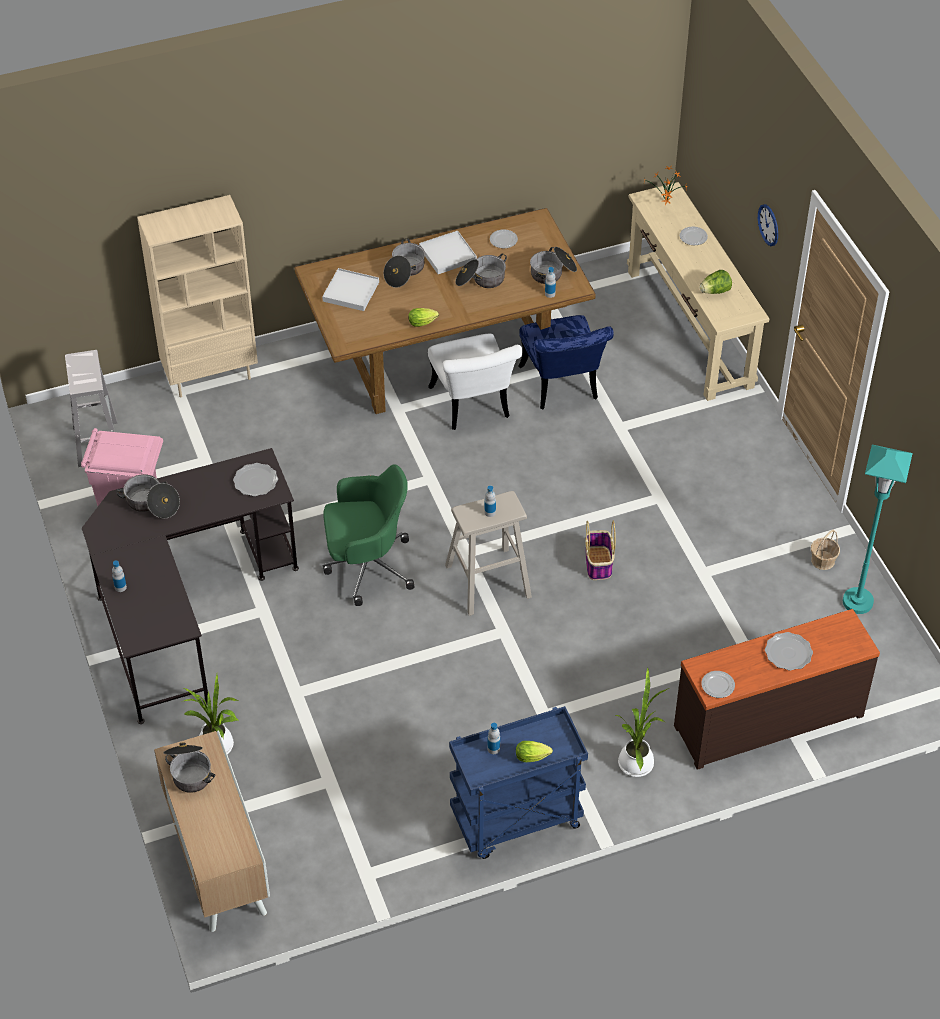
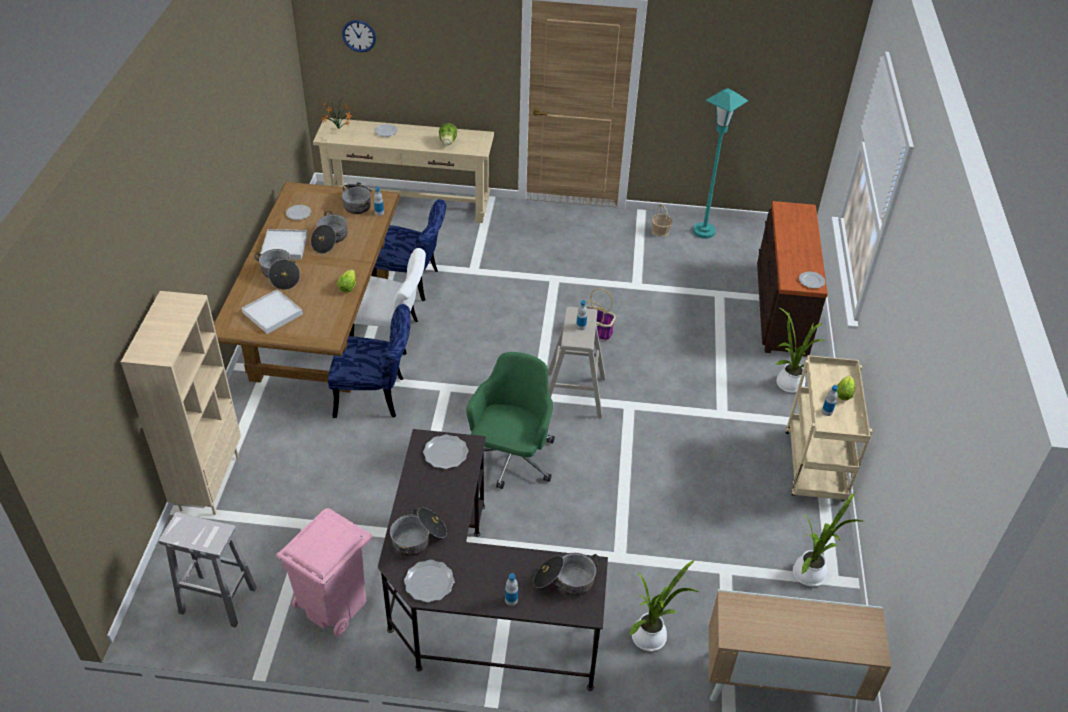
camera: 65 degrees left, 5 degrees down
(189, 771) = (758, 628): cooking pot -> cooking pot (565, 581)
(365, 853) = (811, 573): none -> potted plant
(382, 435) = (376, 397): none -> blue chair
(516, 821) = (815, 468): blue cart -> beige cart
(768, 225) = (465, 62): wall clock -> wall clock (359, 36)
(788, 653) = (797, 240): plate -> plate (429, 582)

